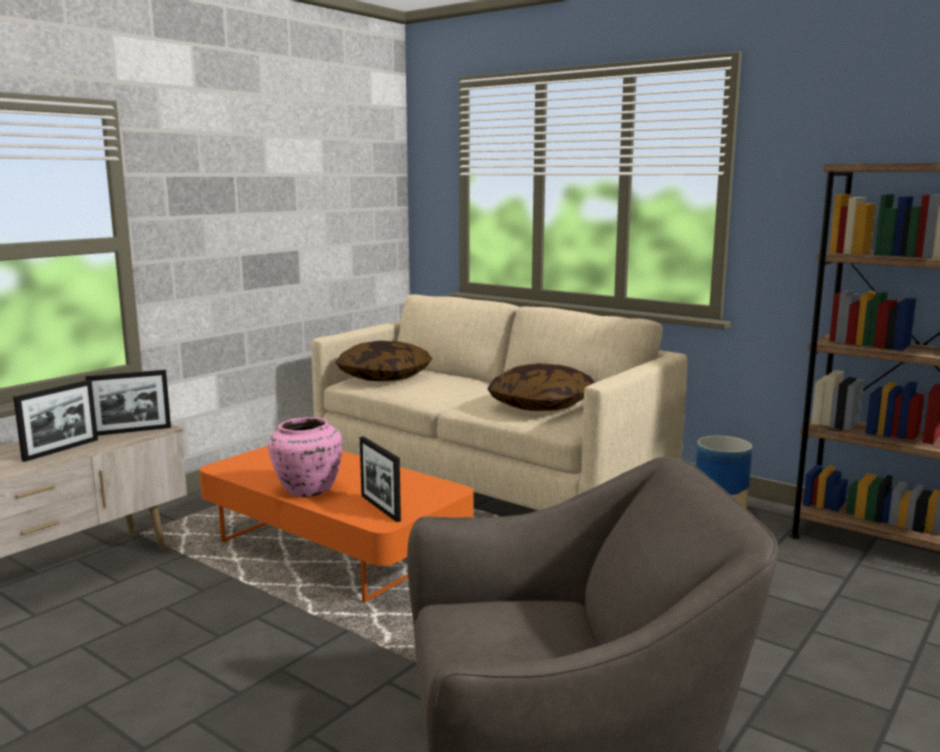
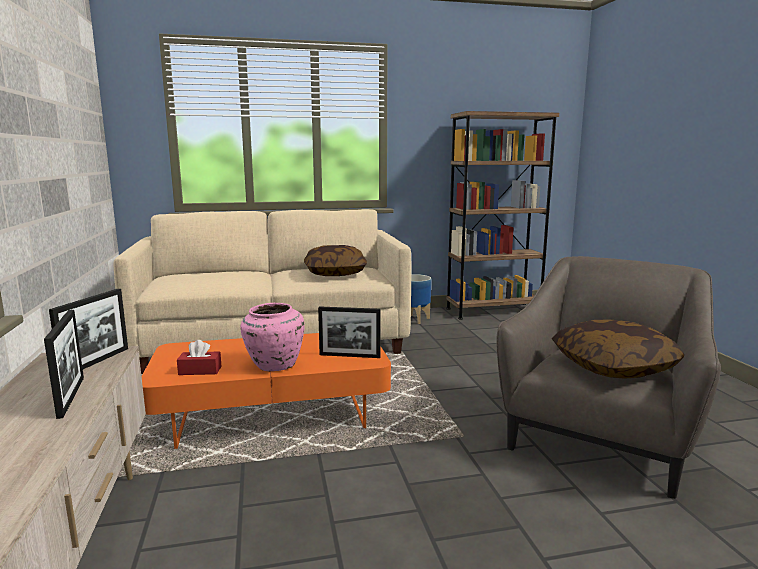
camera: 50 degrees left, 0 degrees up
(255, 472) = (200, 370): none -> red tissue box
(384, 376) = (182, 281): pillow -> pillow (613, 366)

